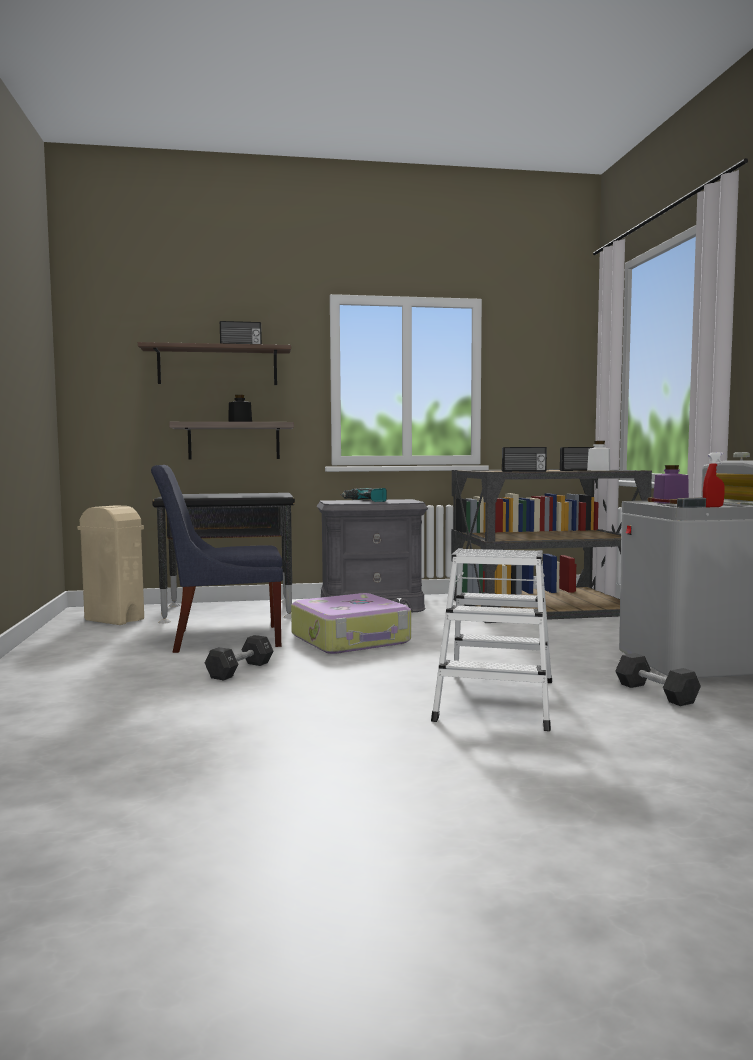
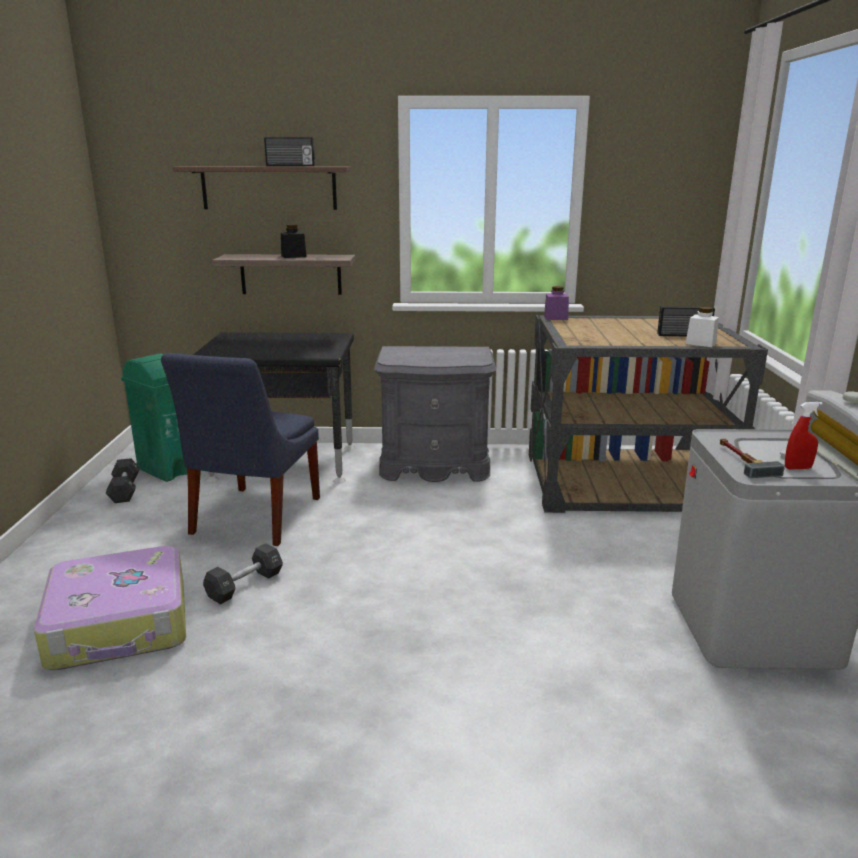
camera: 10 degrees right, 15 degrees up
(114, 619) = (166, 470): beige trash can -> green trash can
(221, 638) = (253, 518): blue chair -> blue chair turned 75 degrees counterclockwise
(351, 639) = (385, 533): suitcase -> suitcase (120, 624)
(365, 501) = (428, 355): power drill -> none
(496, 699) = (489, 680): white step ladder -> none
(524, 471) = (608, 338): radio -> none
(656, 693) = (680, 690): black dumbbell -> black dumbbell (124, 490)
(670, 502) = (754, 439): purple jar -> purple jar (555, 318)

